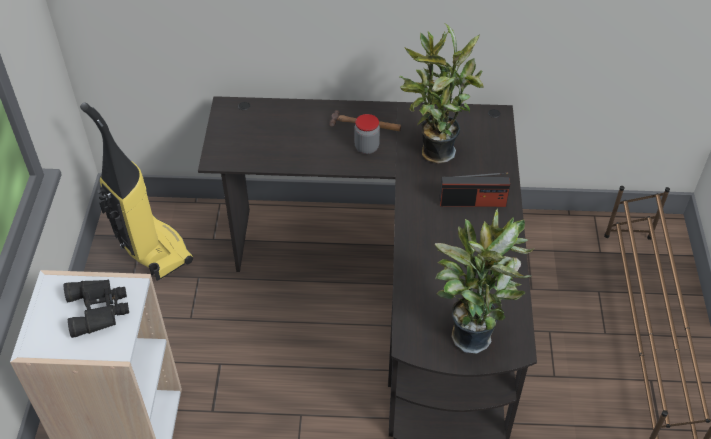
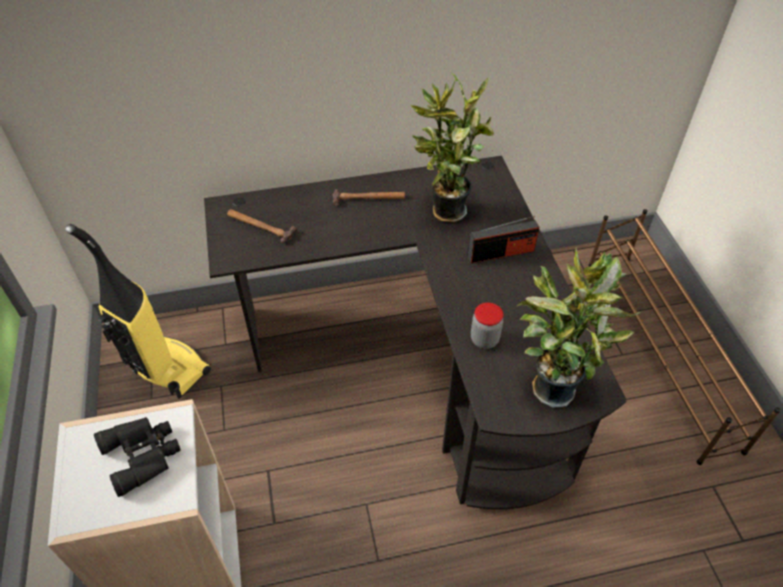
camera: 15 degrees left, 0 degrees up
(256, 132) = (260, 226): none -> hammer
(366, 147) = (377, 220): jar -> jar (484, 339)

